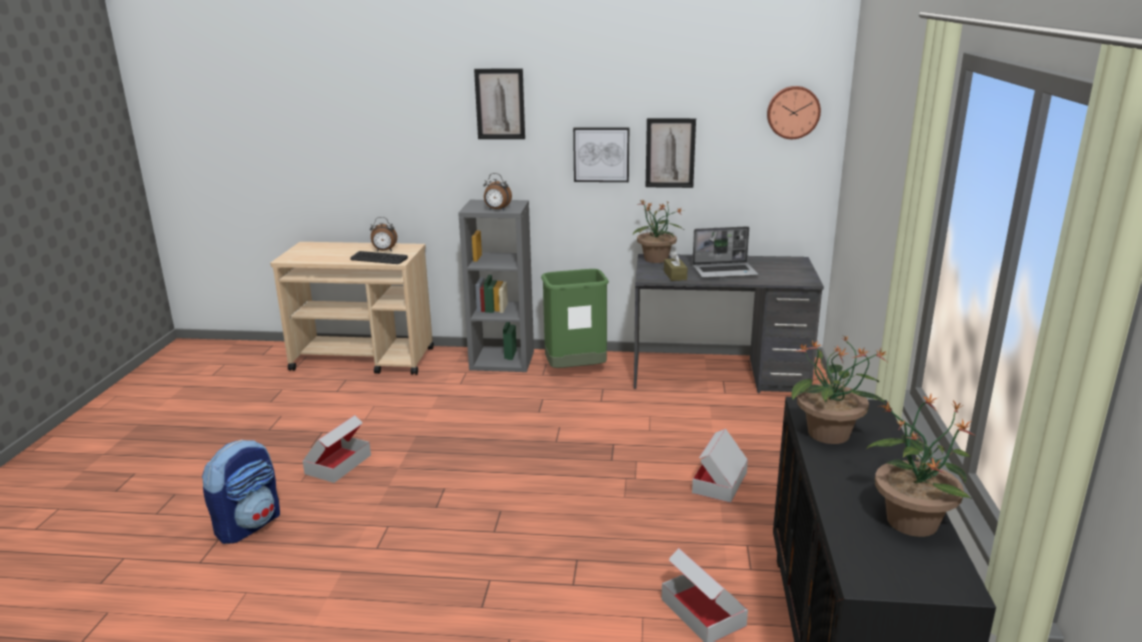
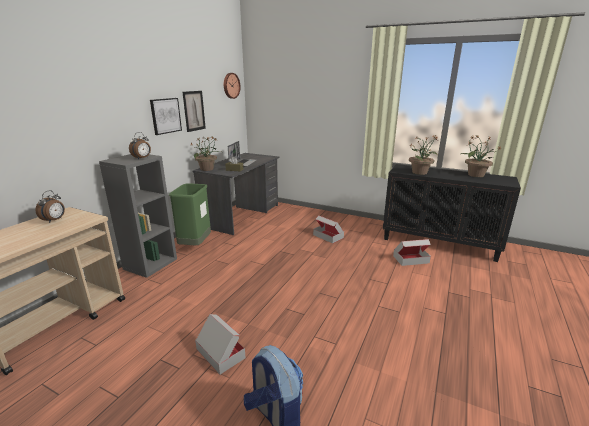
camera: 70 degrees left, 0 degrees up
(378, 259) = (71, 223): keyboard -> none
(500, 104) = (103, 85): picture -> none

